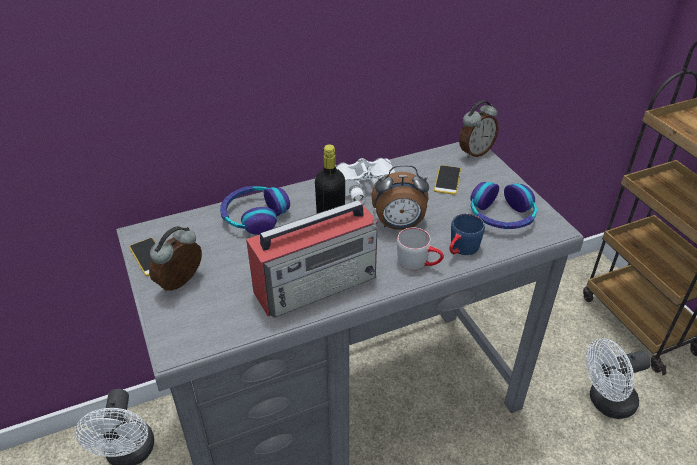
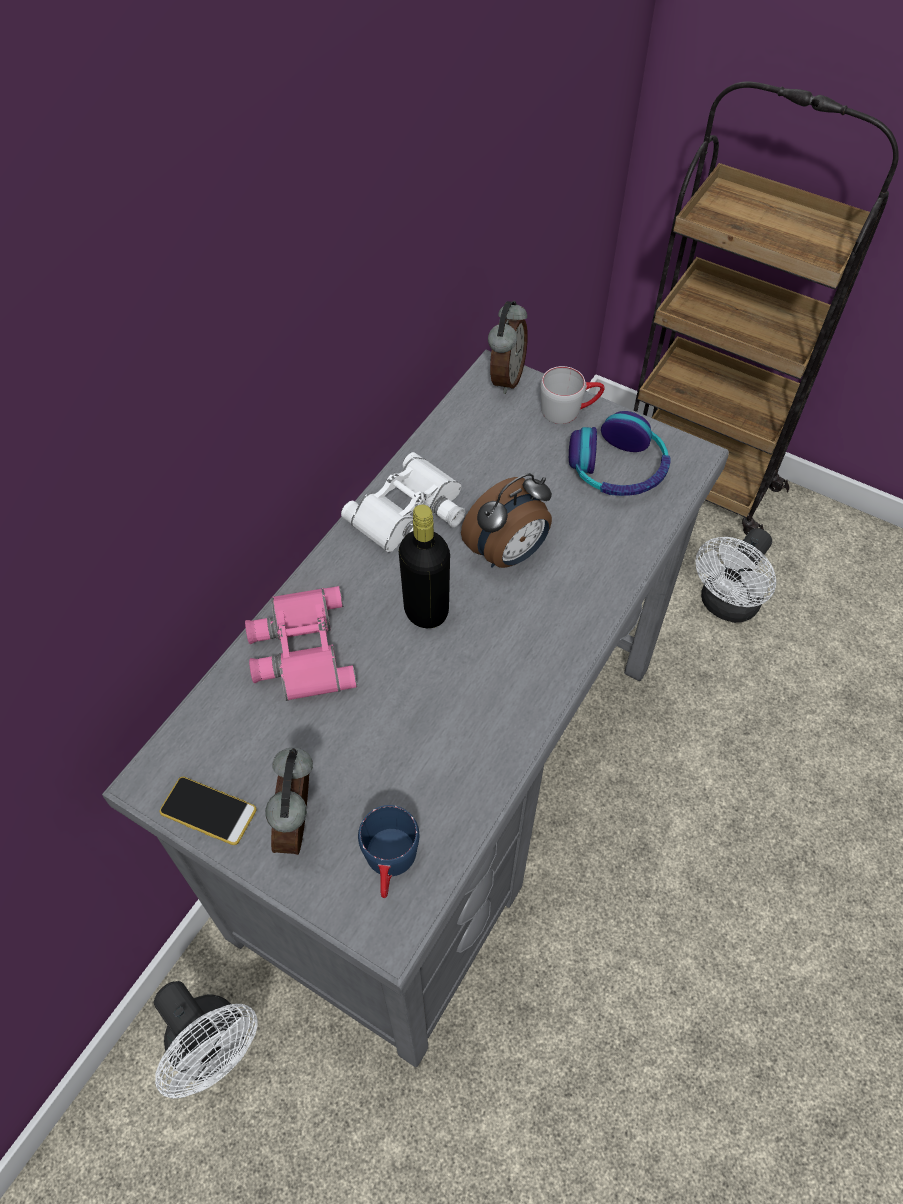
camera: 35 degrees left, 15 degrees up
(254, 216) = (299, 649): headphones -> pink binoculars
(318, 283) = (484, 707): radio -> none
(419, 263) = (580, 599): grey mug -> grey mug (569, 409)
(447, 180) = (508, 444): phone -> none
(461, 250) = (613, 550): blue mug -> blue mug (390, 865)

